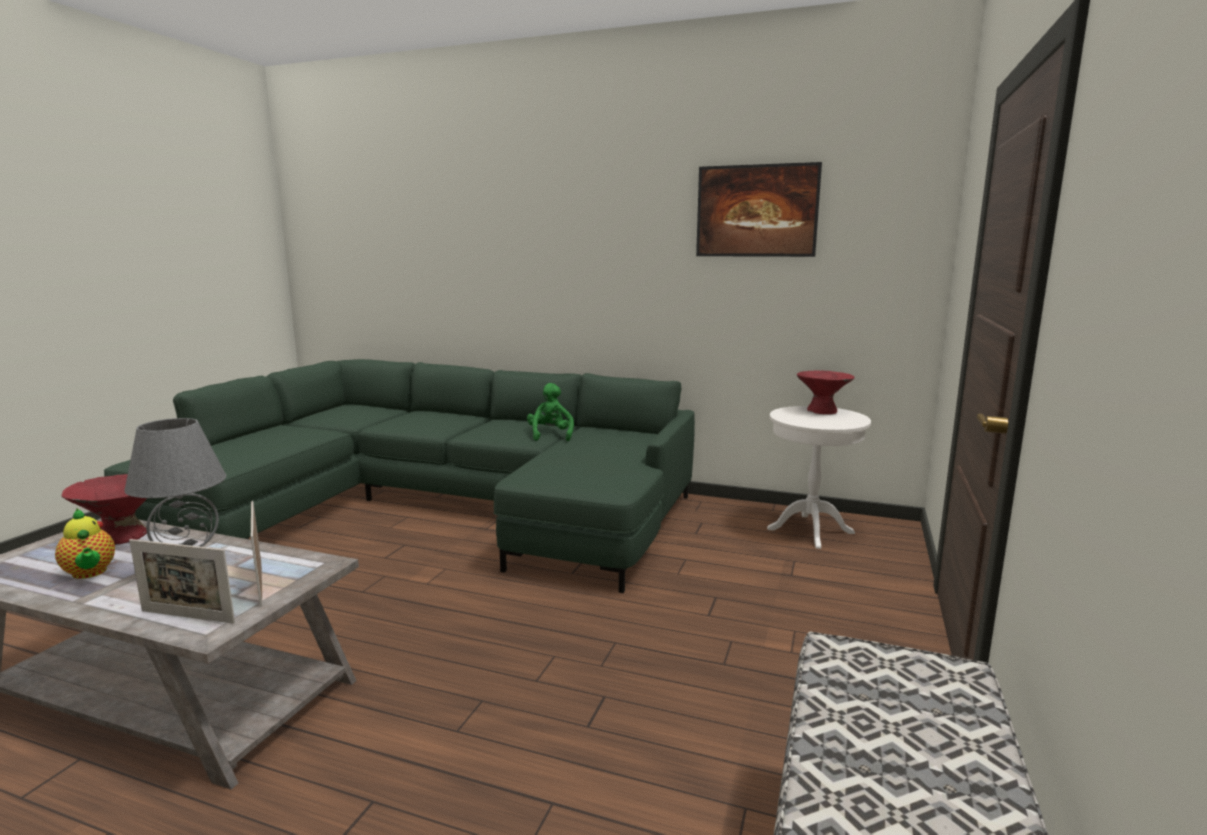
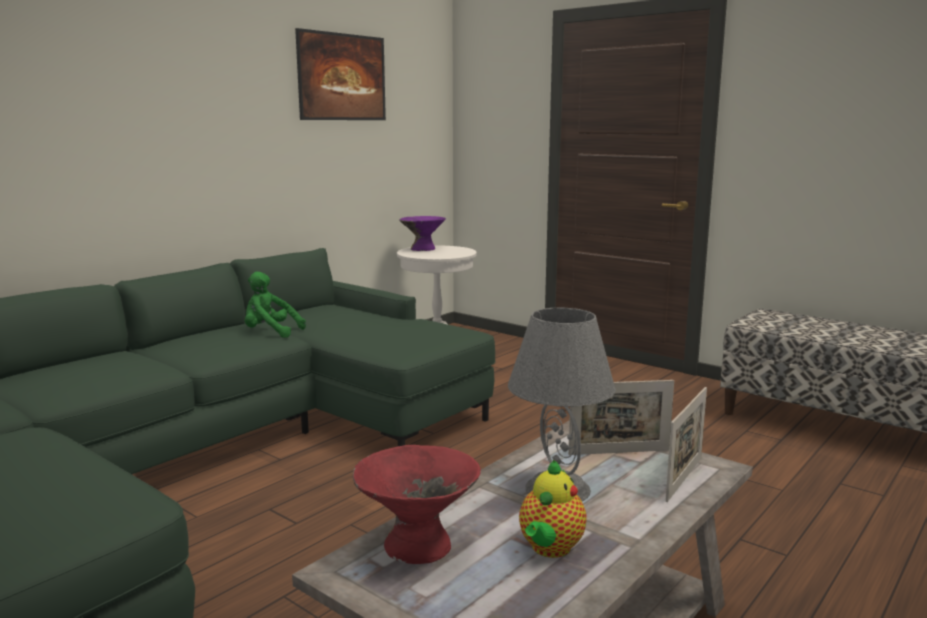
camera: 70 degrees left, 0 degrees up
(90, 573) = (549, 549): teapot -> teapot turned 135 degrees clockwise
(821, 411) = (423, 249): red bowl -> purple bowl

